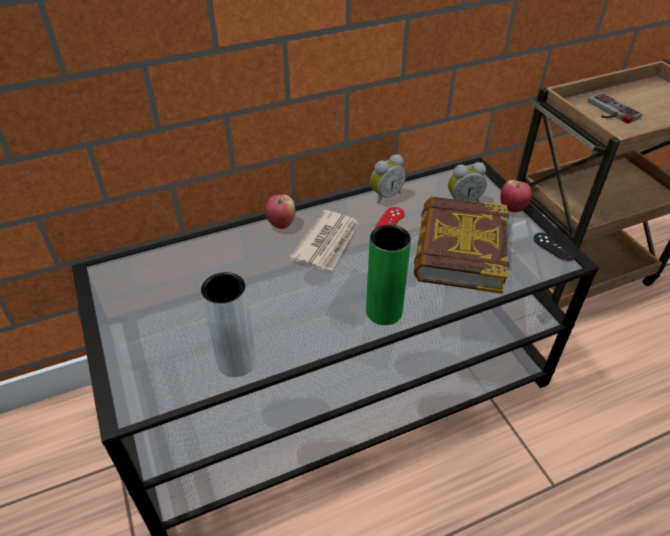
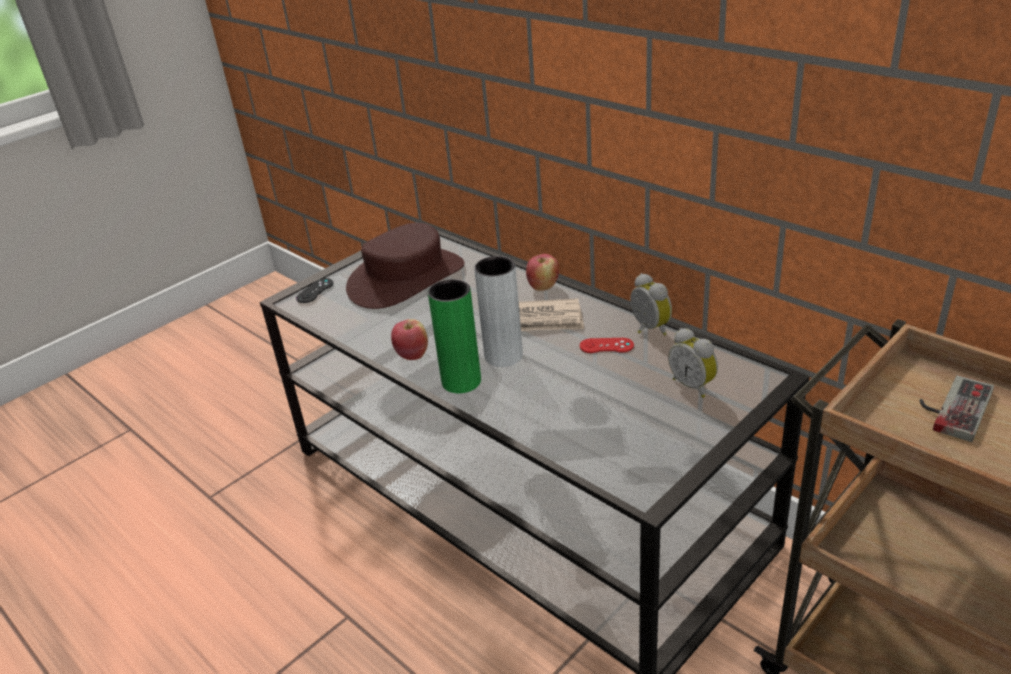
camera: 70 degrees right, 10 degrees down
(178, 302) = (406, 278): none -> brown hat
(237, 361) = (357, 327): grey vase -> grey vase (503, 356)
(385, 195) = (648, 329): alarm clock -> alarm clock turned 150 degrees counterclockwise
(459, 250) = (593, 404): book -> none
(512, 208) = (716, 426): apple -> apple (412, 355)
(554, 247) = (664, 477): black game controller -> black game controller (315, 291)

